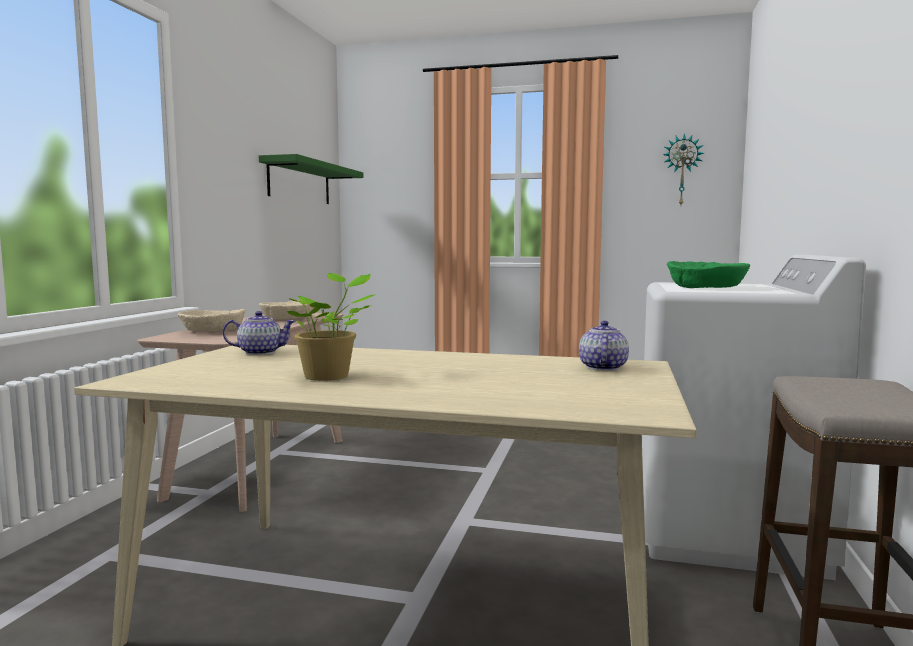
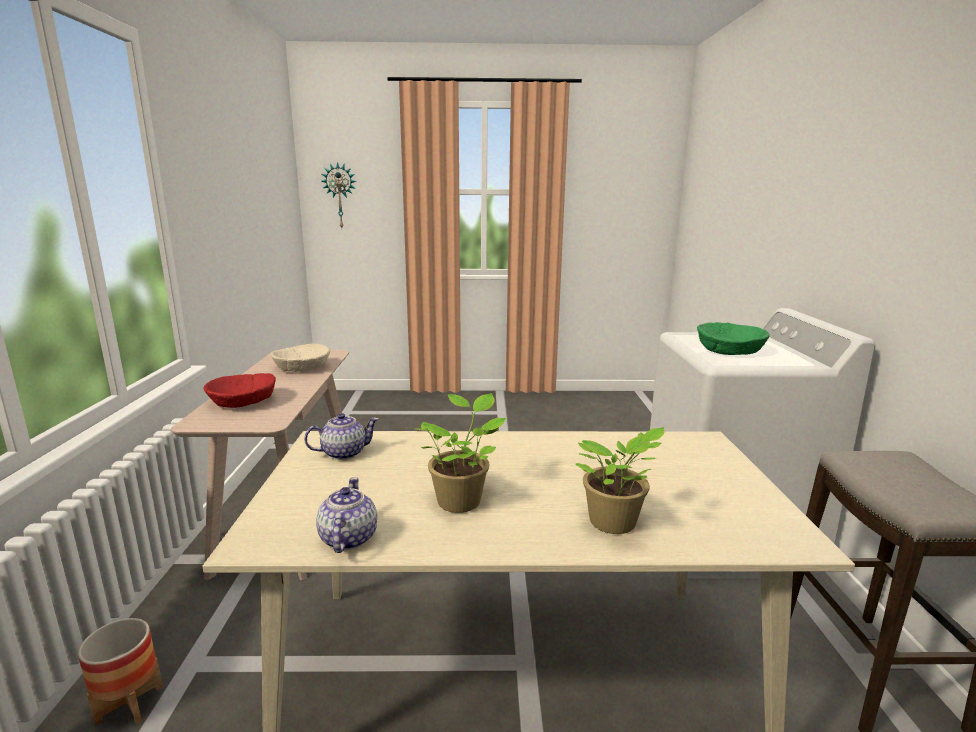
camera: 15 degrees left, 10 degrees up
(43, 573) = (129, 705): none -> planter
(213, 331) = (242, 401): beige bowl -> red bowl
(300, 182) = (269, 202): green shelf -> none
(460, 394) = (614, 524): none -> potted plant
(602, 367) = (683, 451): teapot -> teapot (347, 539)
(682, 170) = (631, 192): wall clock -> wall clock (340, 196)

